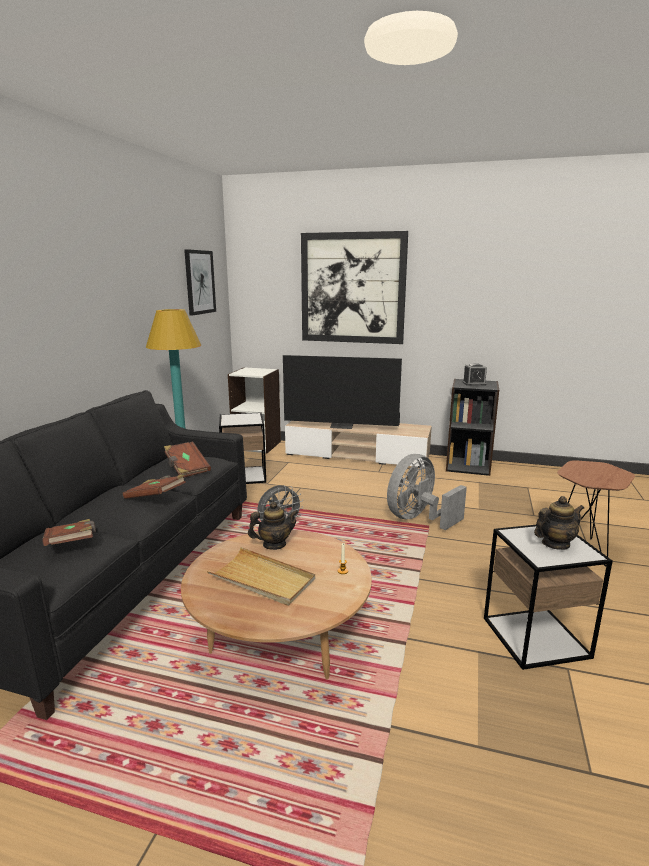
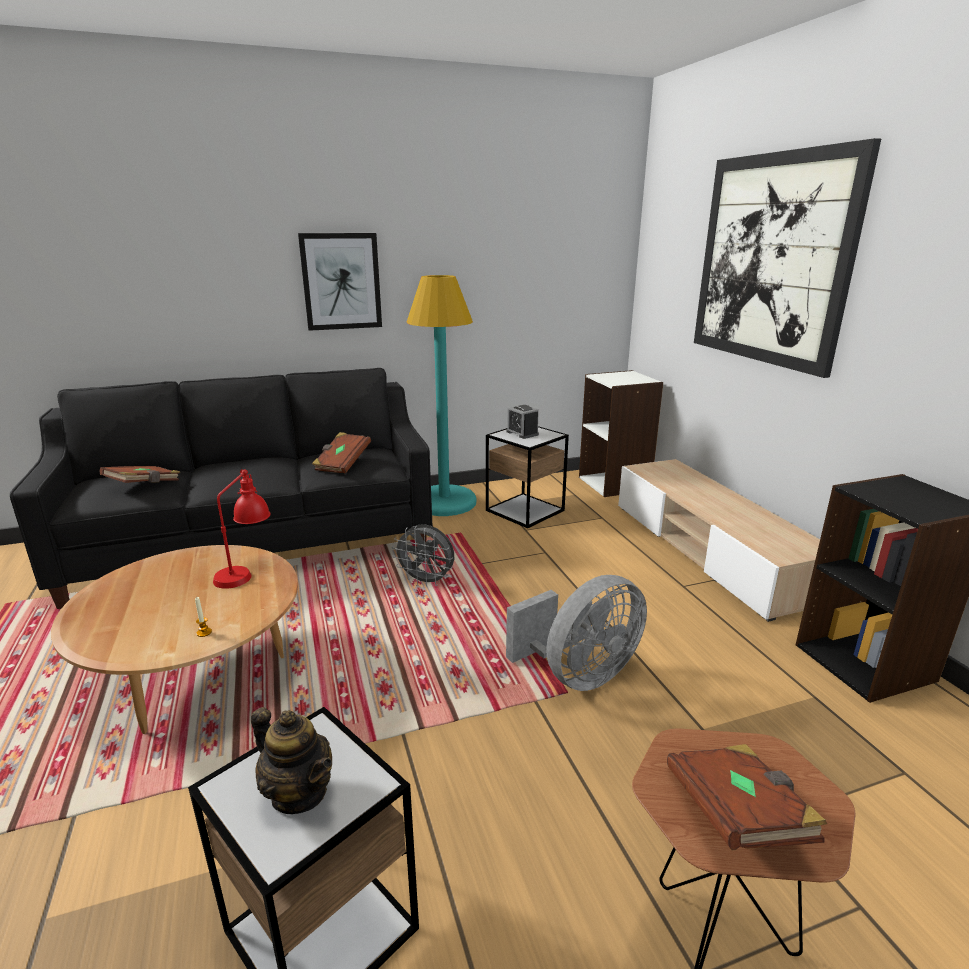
camera: 55 degrees right, 5 degrees up
(156, 497) = (257, 477): brown book -> brown book (737, 814)
(199, 282) = (562, 242): picture -> picture (341, 281)
(262, 579) = (164, 592): beige tray -> none
(274, 544) = (246, 572): teapot -> red table lamp
(342, 426) = (691, 494): television -> none
(418, 518) = (580, 674): grey fan -> grey fan turned 135 degrees clockwise
(474, 383) = (909, 496): alarm clock -> alarm clock (522, 433)

